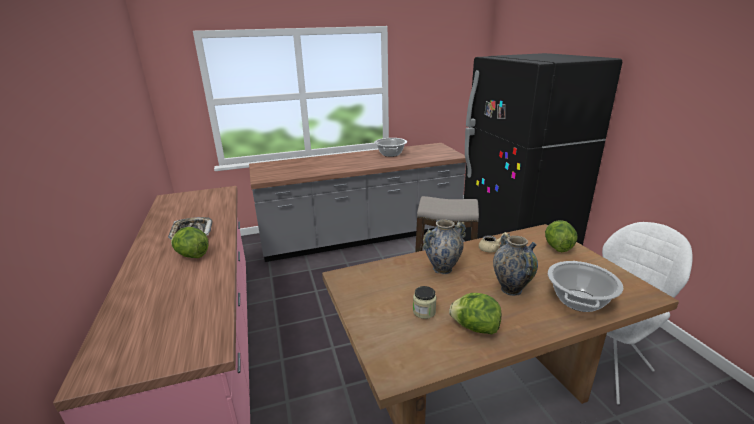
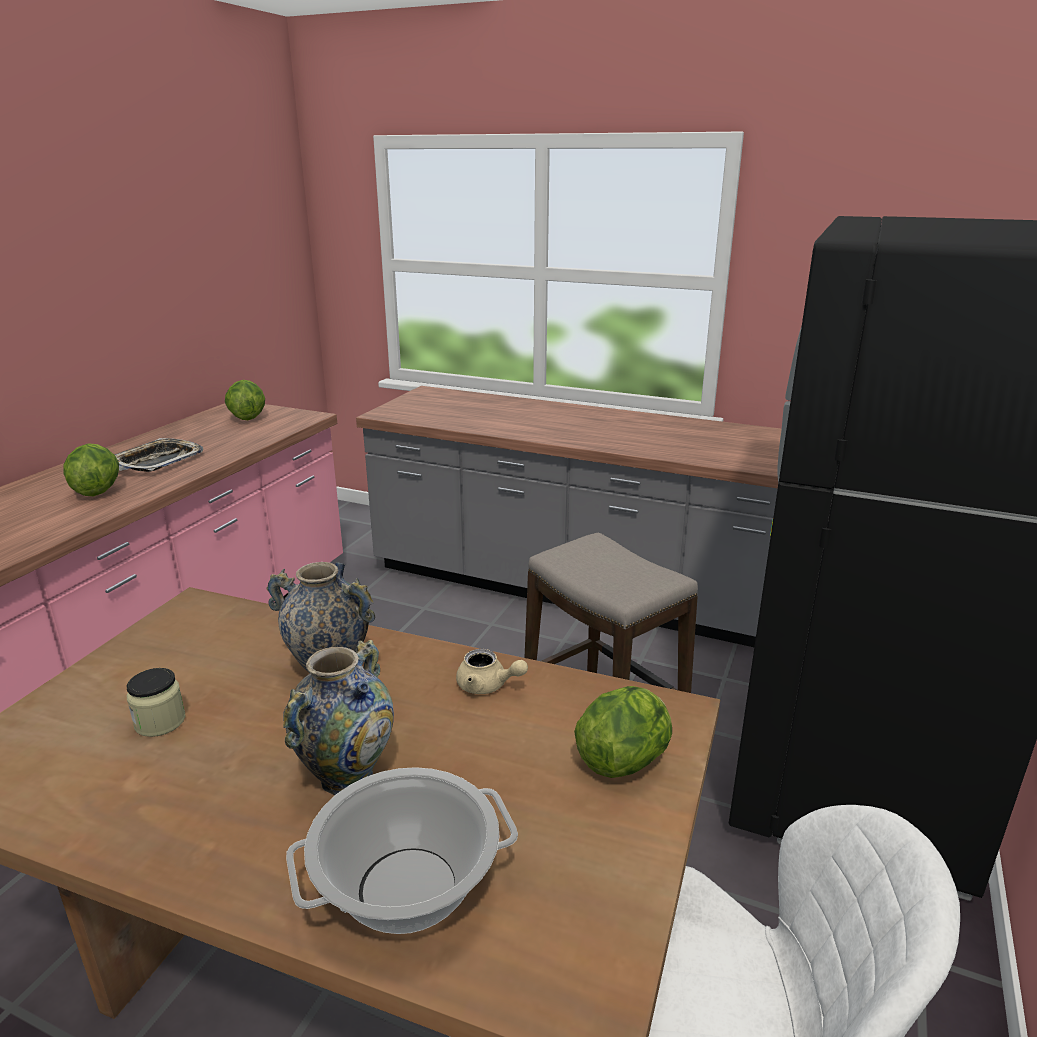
camera: 40 degrees right, 0 degrees up
(390, 154) = (671, 430): cooking pot -> none
(475, 328) = (155, 797): lettuce -> lettuce (247, 418)

